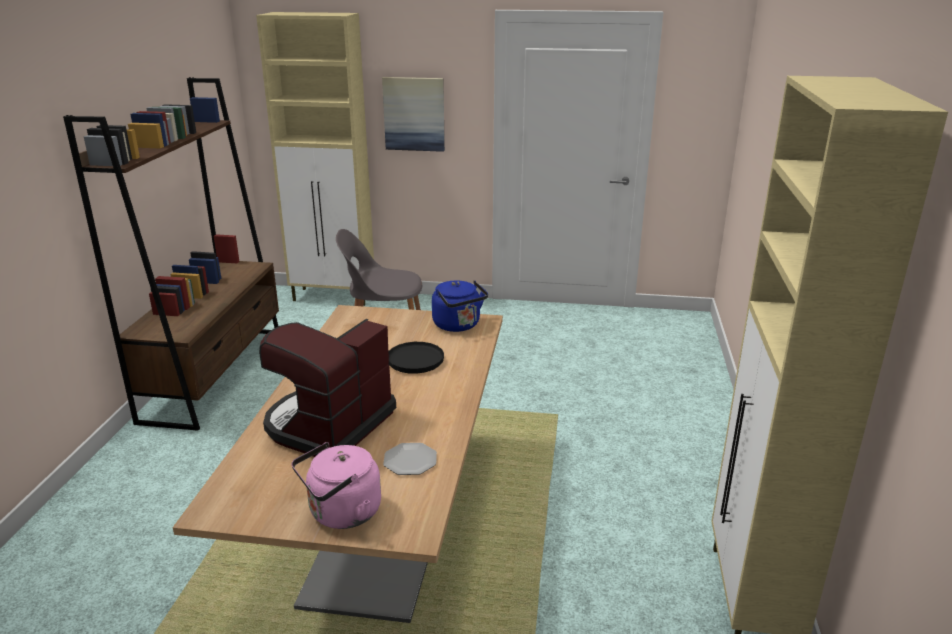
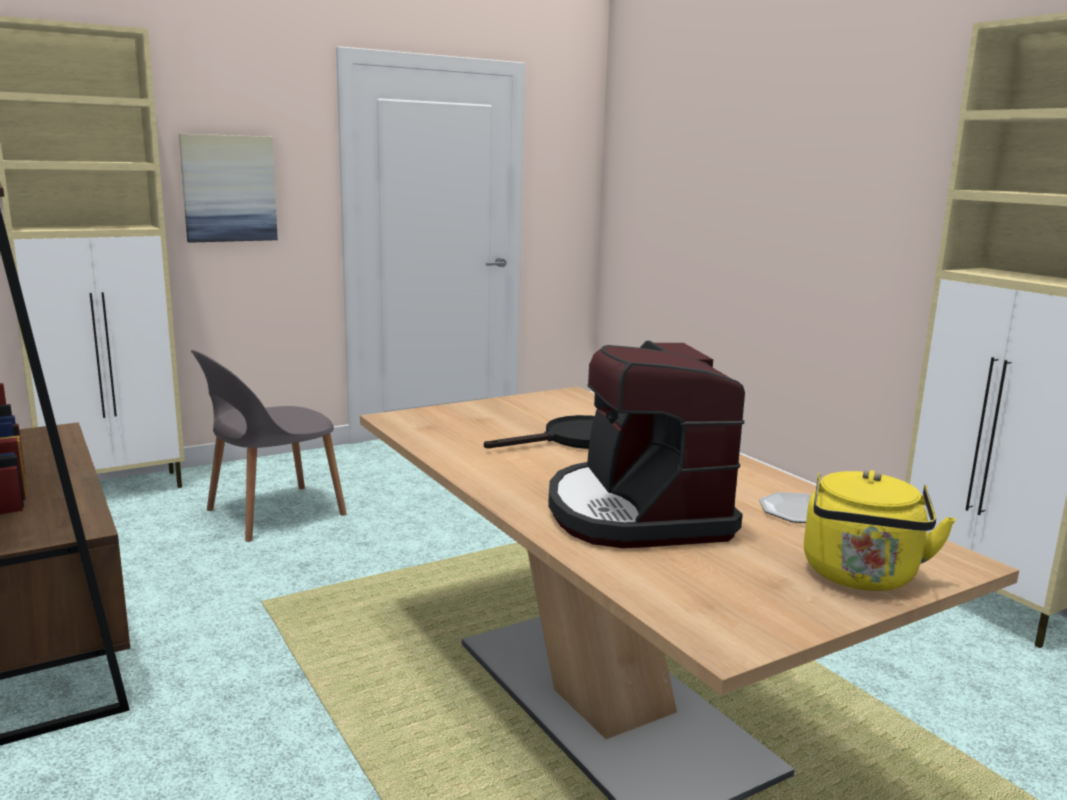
camera: 40 degrees left, 10 degrees down
(341, 514) = (861, 577): pink kettle -> yellow kettle
(458, 325) = (555, 402): blue kettle -> none

